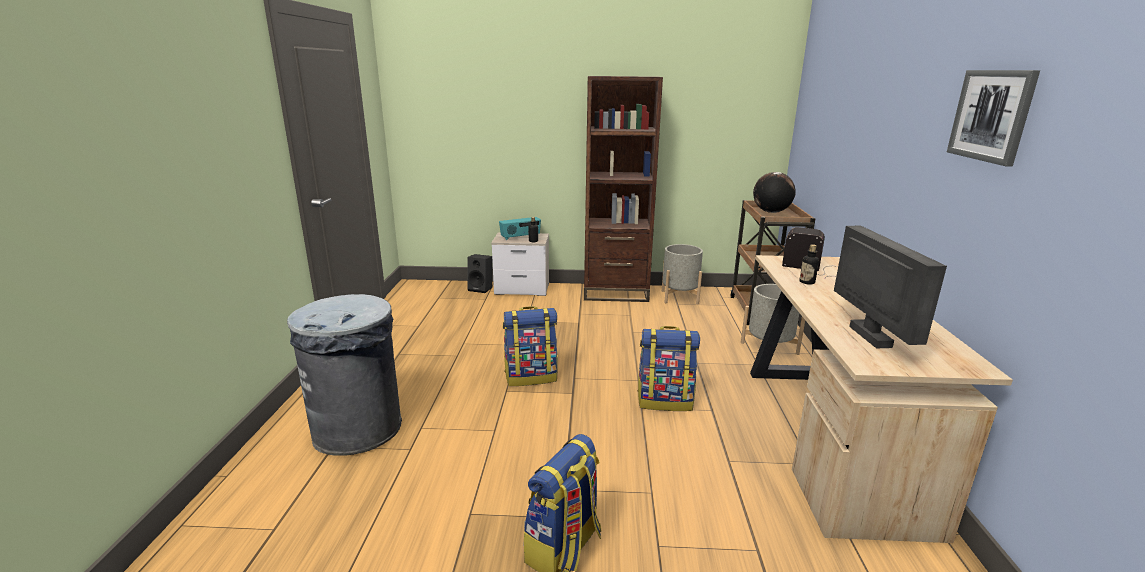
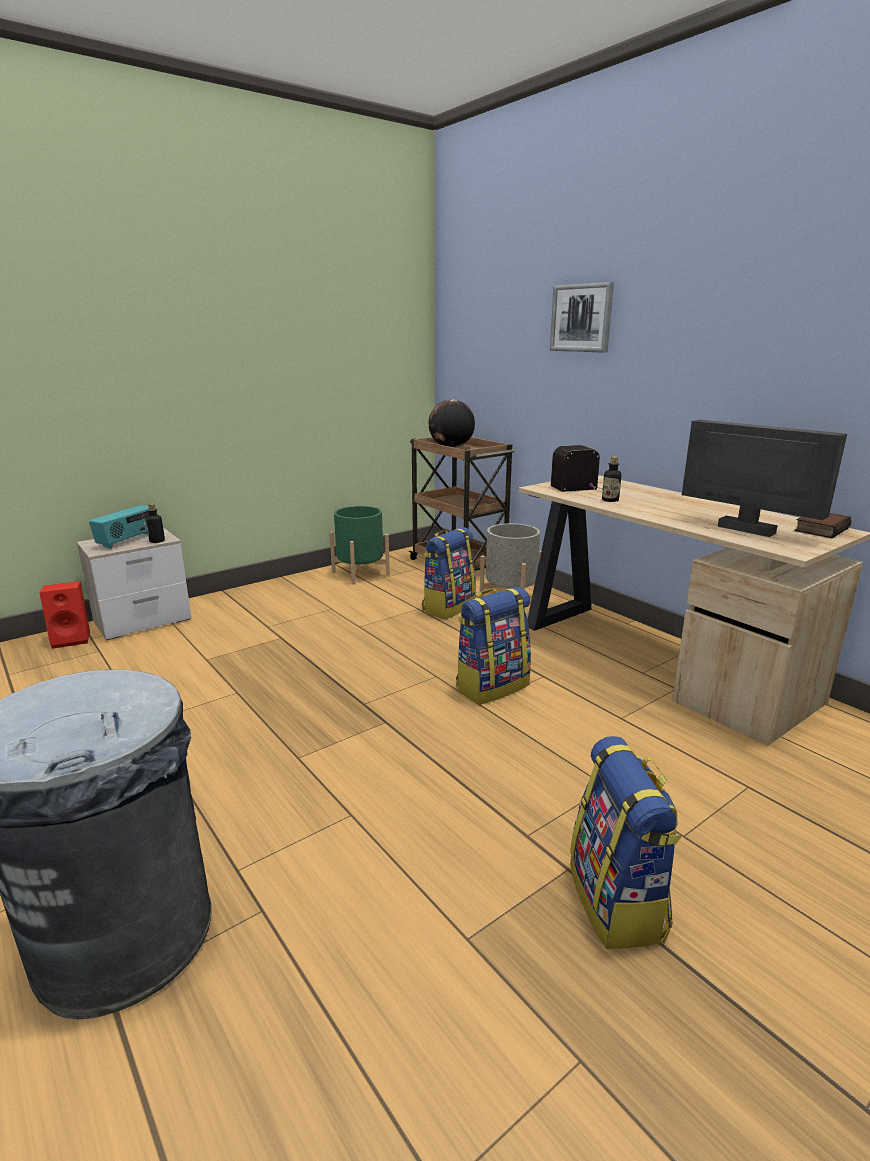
camera: 40 degrees left, 0 degrees up
(481, 288) = (72, 639): black speaker -> red speaker
(531, 376) = (307, 725): backpack -> backpack (448, 607)
(615, 293) = (281, 589): brown bookcase -> none
(679, 297) = (360, 573): grey planter -> green planter
(954, 359) = (820, 529): none -> book
(991, 115) = (782, 296): picture -> picture (581, 318)

